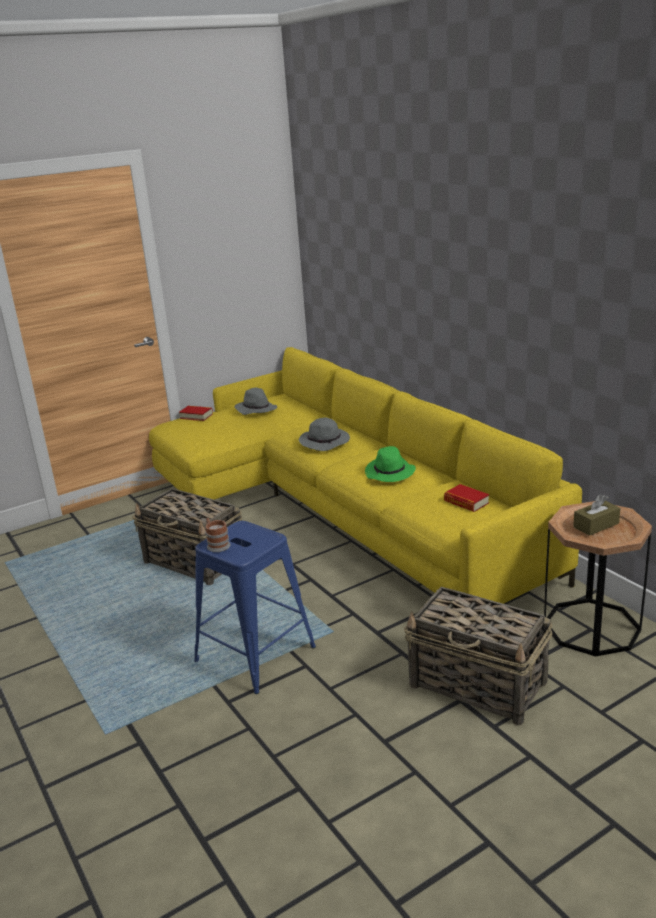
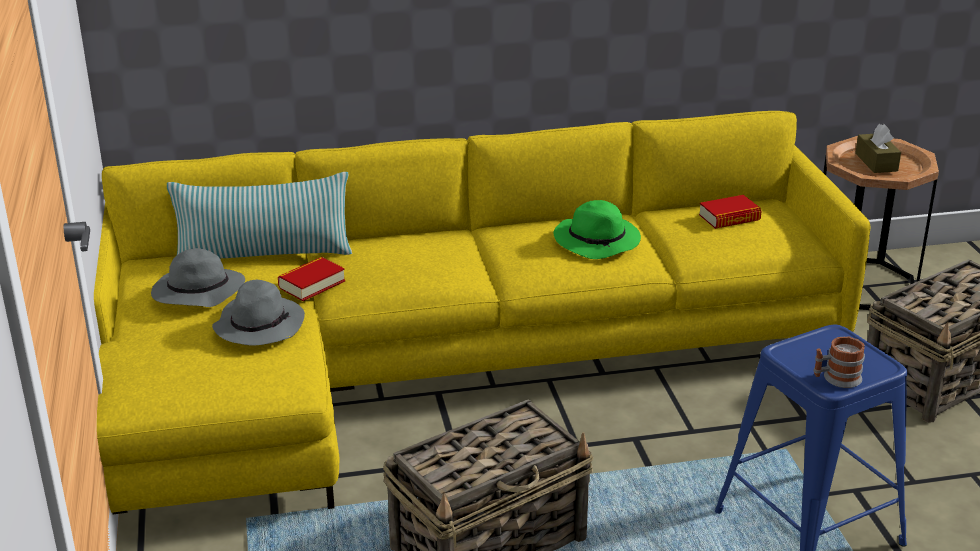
camera: 70 degrees left, 5 degrees up
(196, 416) = (134, 358): book -> book (312, 284)
(308, 412) = (264, 255): none -> pillow
(325, 442) = (431, 262): grey hat -> grey hat (259, 325)

